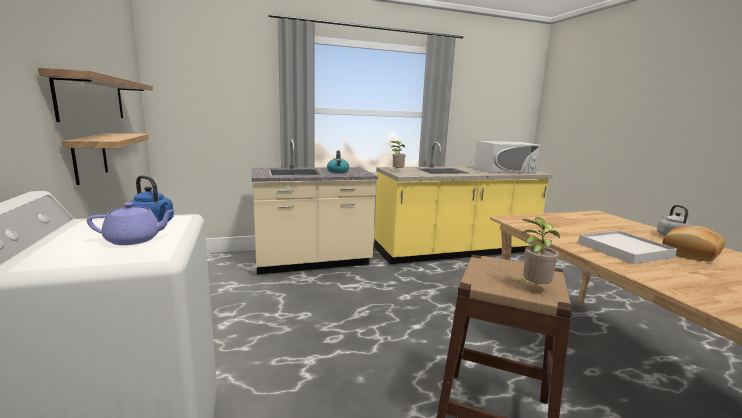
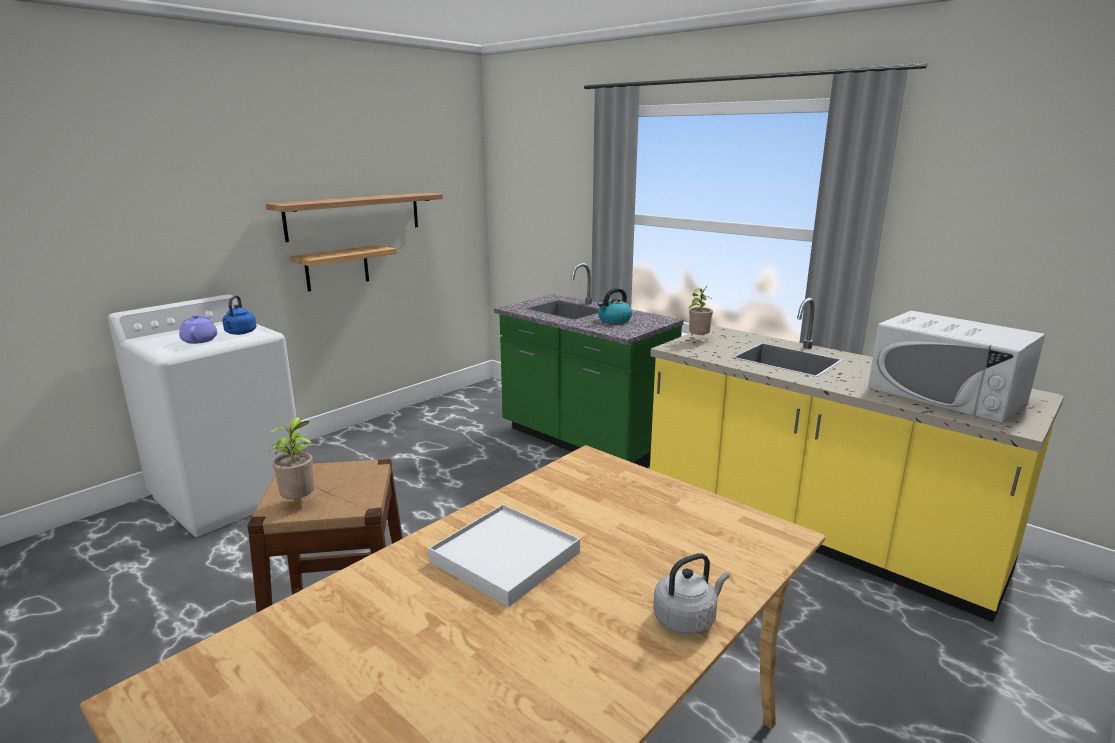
camera: 60 degrees right, 5 degrees up
(135, 240) = (200, 340): purple teapot -> purple teapot turned 150 degrees counterclockwise
(312, 262) = (583, 442): beige counter -> green counter
(688, 253) = (561, 628): bread -> none

